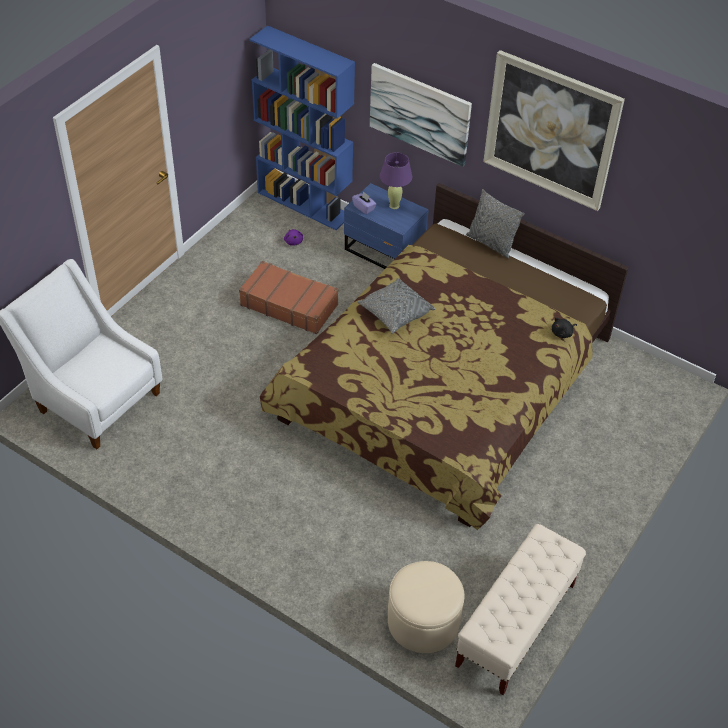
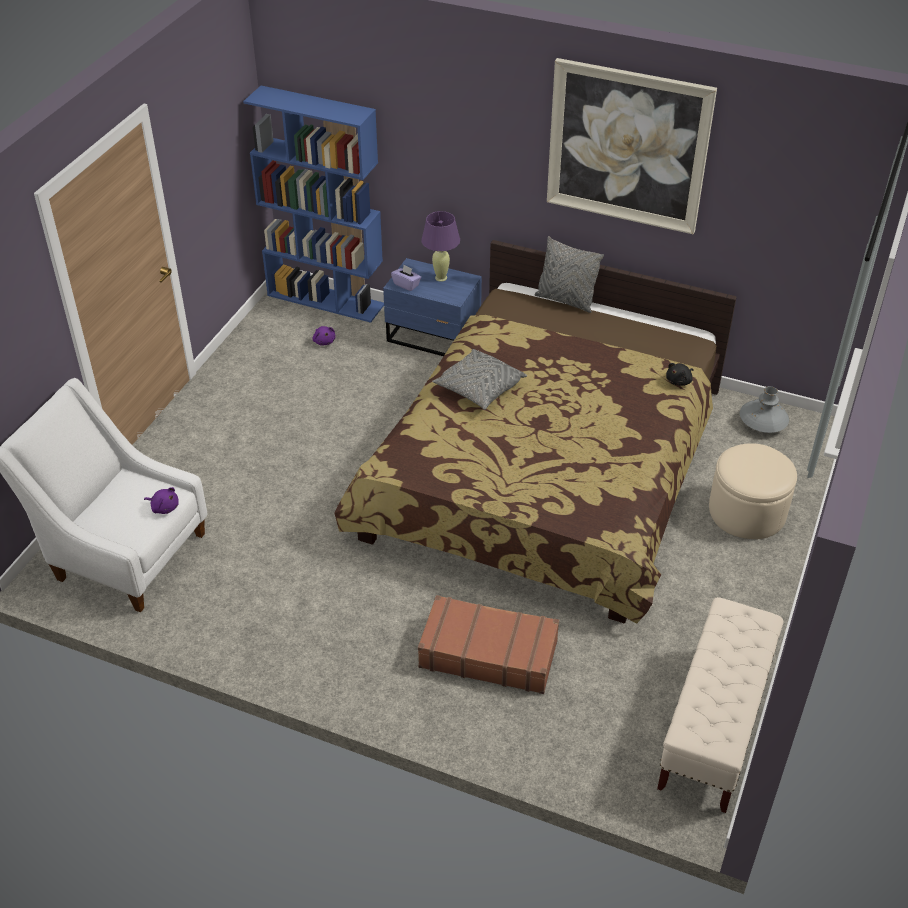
camera: 10 degrees left, 5 degrees down
(125, 372) = (164, 507): none -> purple plush toy
(289, 304) = (337, 410): brown suitcase -> brown suitcase (488, 653)
(420, 113) = (461, 159): picture -> none
(423, 621) = (602, 743): beige ottoman -> beige ottoman (747, 512)
(638, 374) = (762, 423): none -> grey vase

